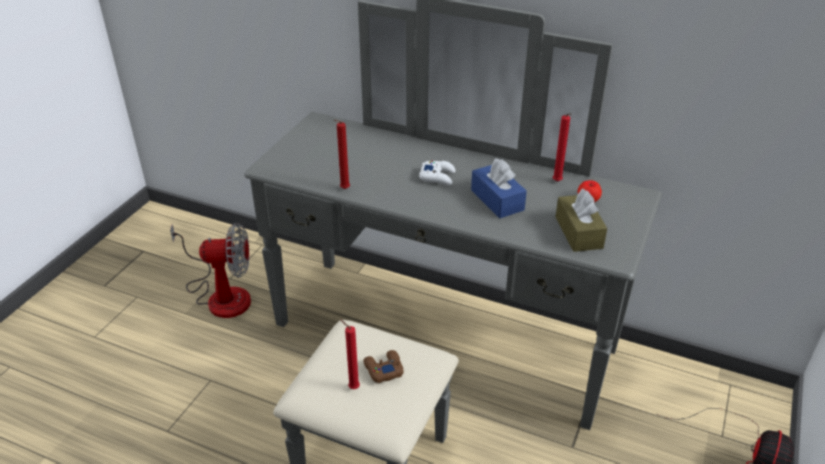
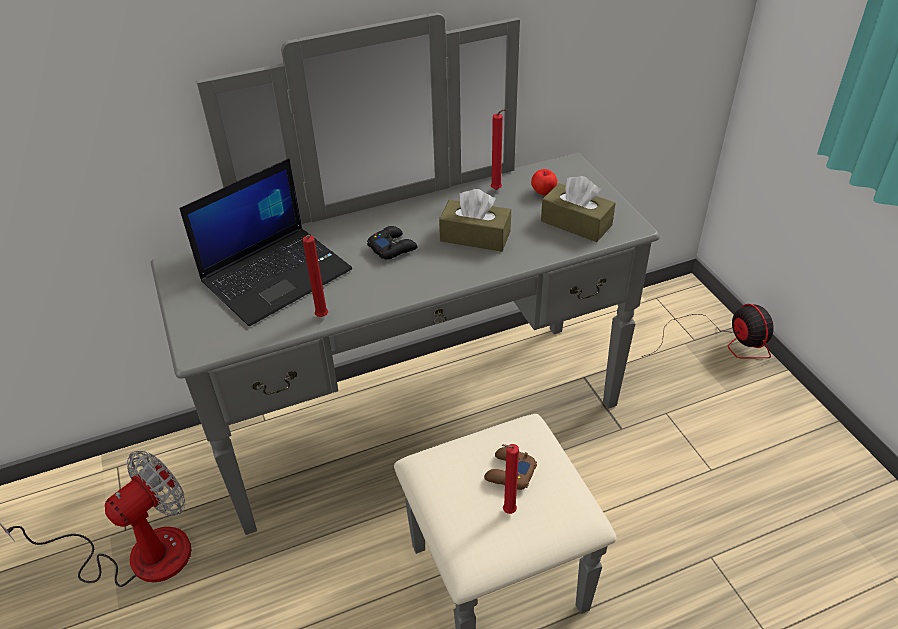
camera: 45 degrees left, 5 degrees up
(356, 154) = (277, 274): none -> laptop
(438, 177) = (392, 247): white game controller -> black game controller
(497, 200) = (475, 236): blue tissue box -> brown tissue box

